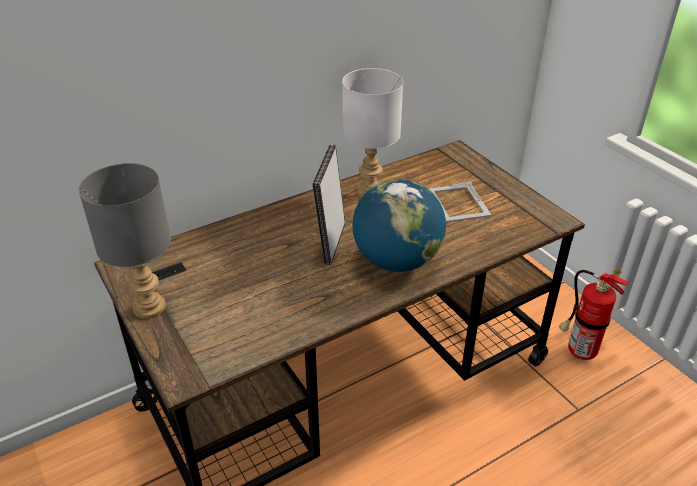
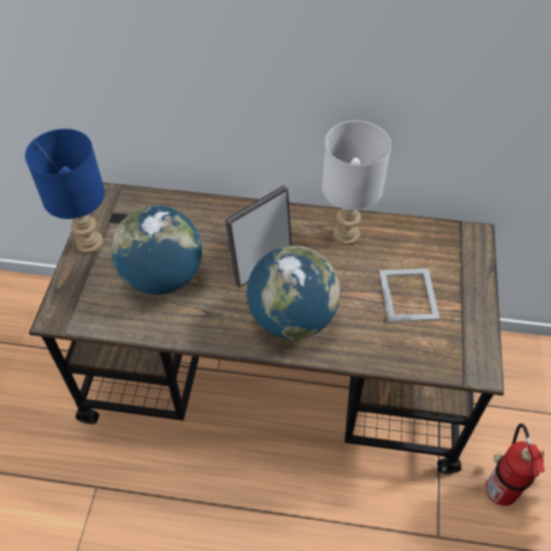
camera: 40 degrees right, 15 degrees up
(150, 307) = (90, 244): grey table lamp -> blue table lamp
(254, 293) = (163, 277): none -> globe
(458, 203) = (409, 294): picture frame -> picture frame turned 150 degrees clockwise

